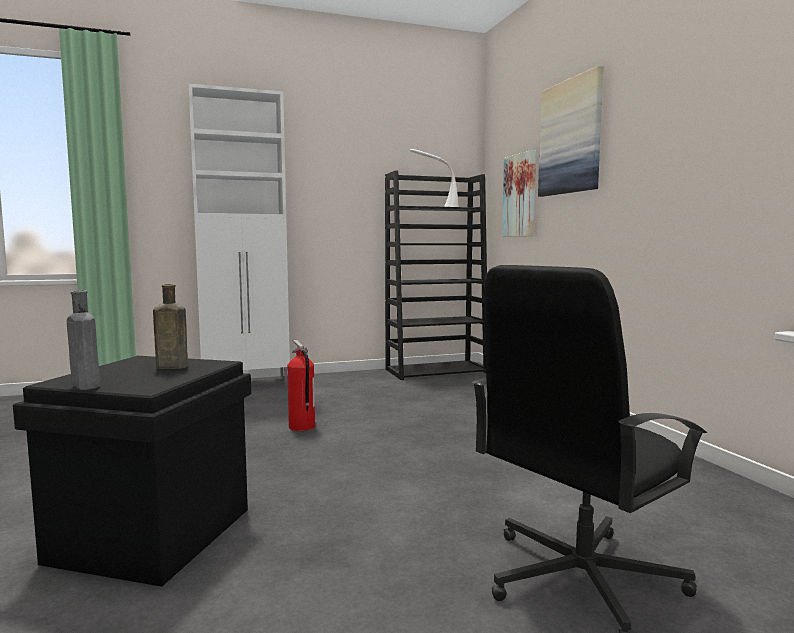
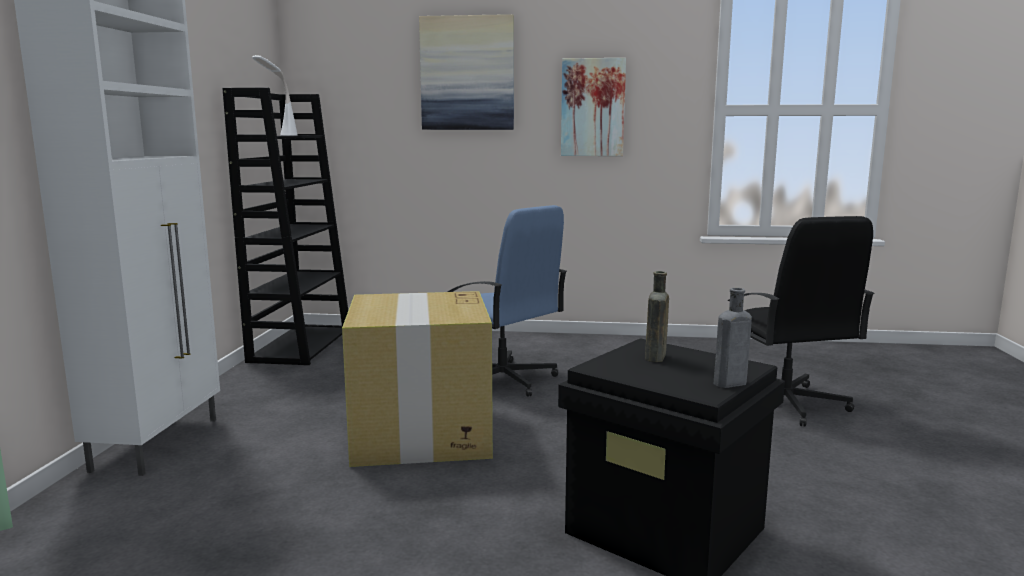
camera: 65 degrees left, 5 degrees up
(301, 427) = (421, 434): fire extinguisher -> cardboard box
(447, 428) = (503, 380): none -> blue office chair
(520, 195) = (378, 124): picture -> picture (592, 107)

